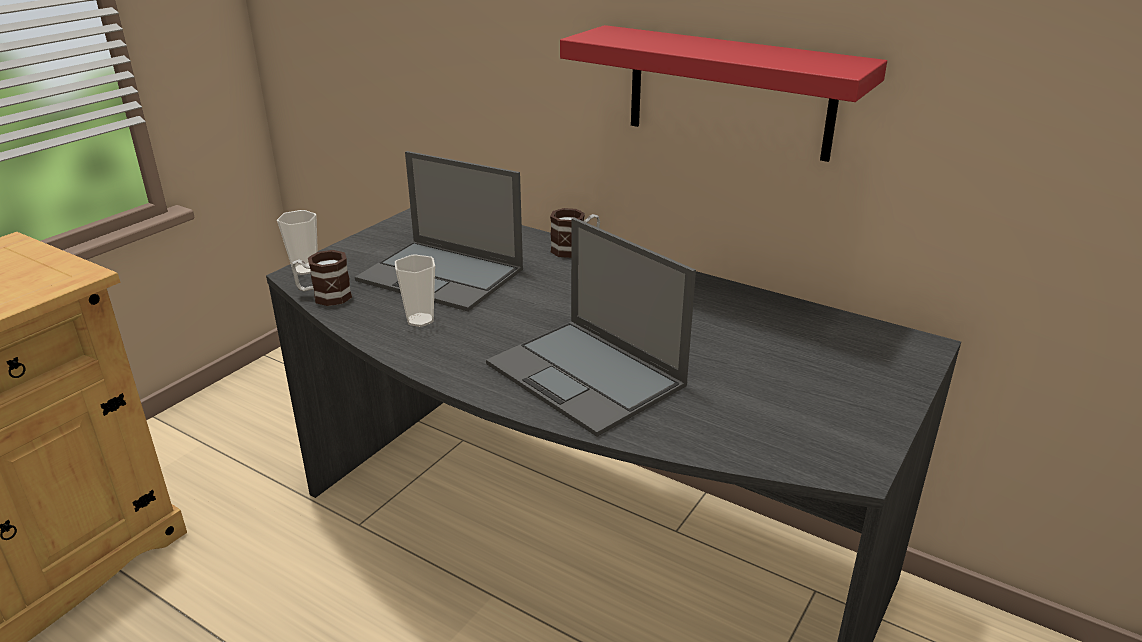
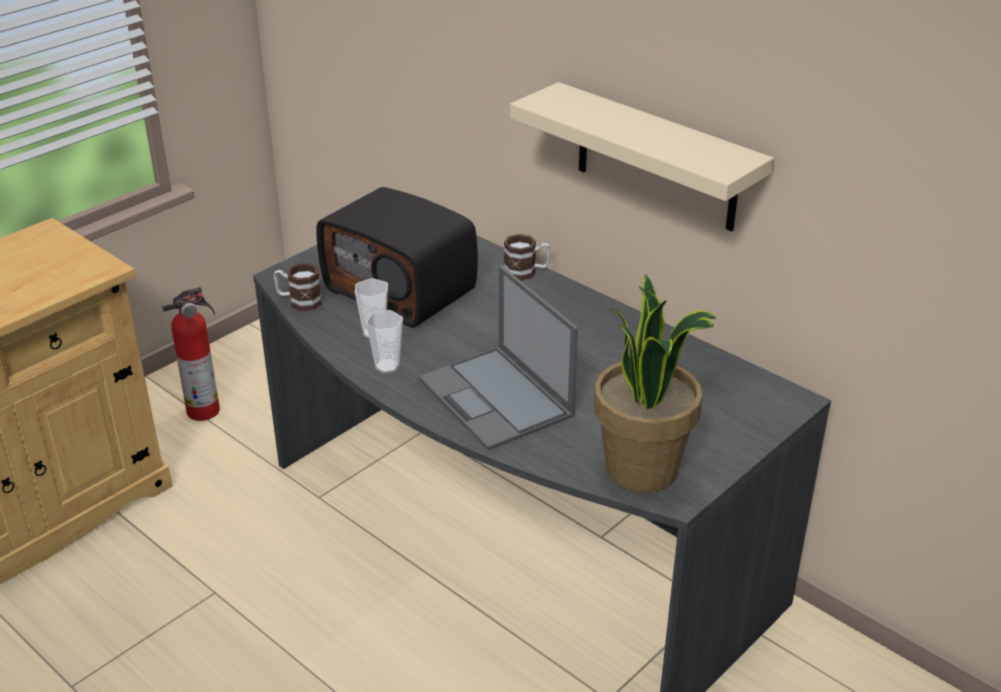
camera: 10 degrees right, 5 degrees up
(222, 444) = (205, 410): none -> fire extinguisher
(305, 269) = (286, 272): cup -> cup (387, 366)
(442, 275) = (402, 289): laptop -> radio
(729, 92) = (656, 158): red shelf -> beige shelf
(797, 438) = (643, 469): none -> potted plant

